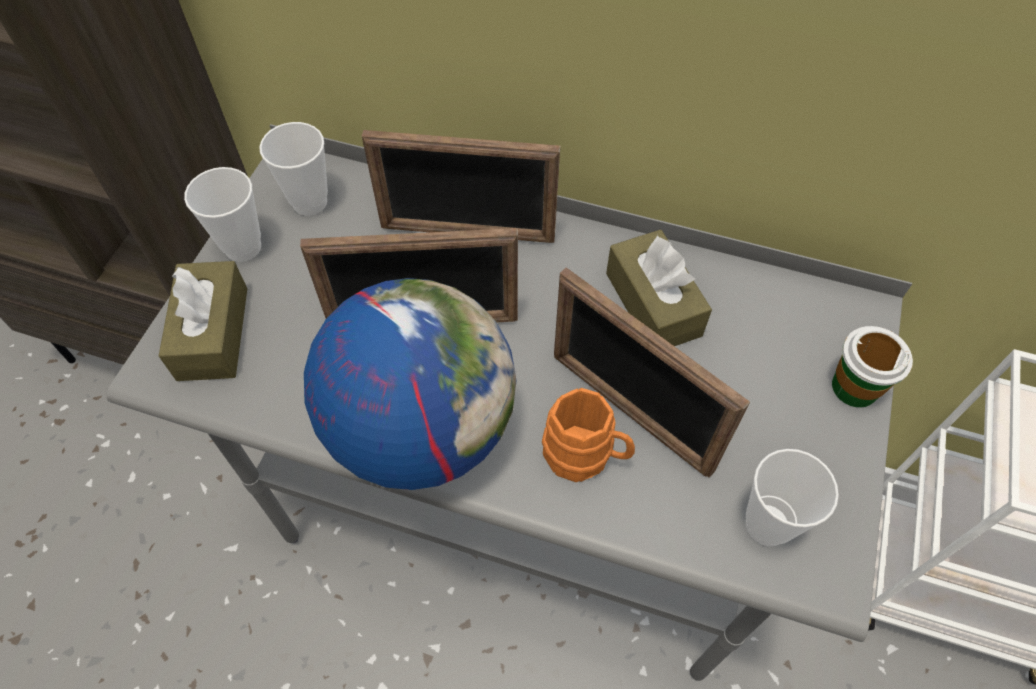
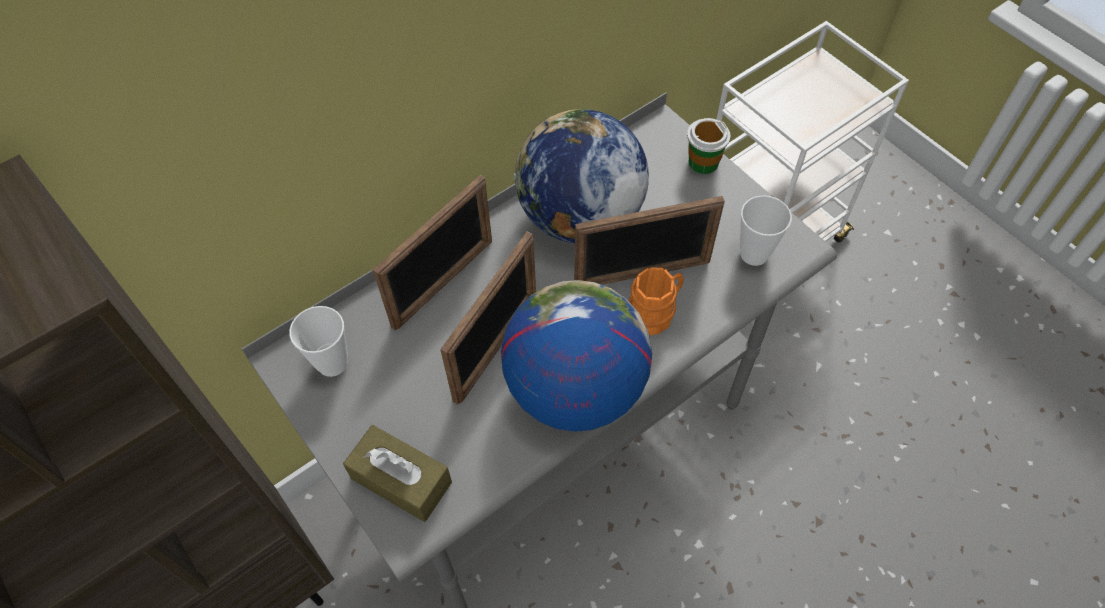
camera: 55 degrees left, 0 degrees up
(243, 247) = (338, 426): cup -> none
(653, 304) = (579, 218): brown tissue box -> globe

